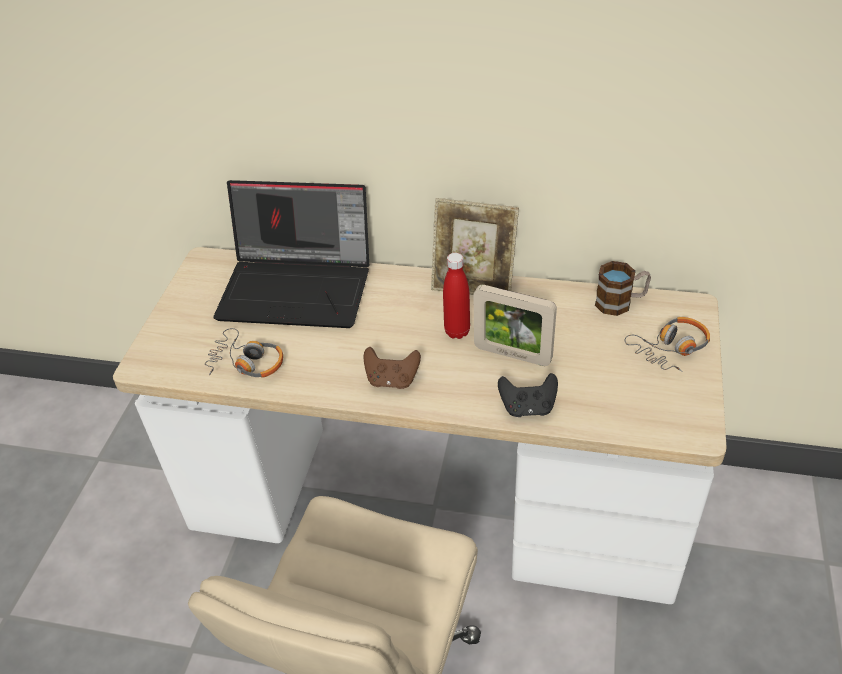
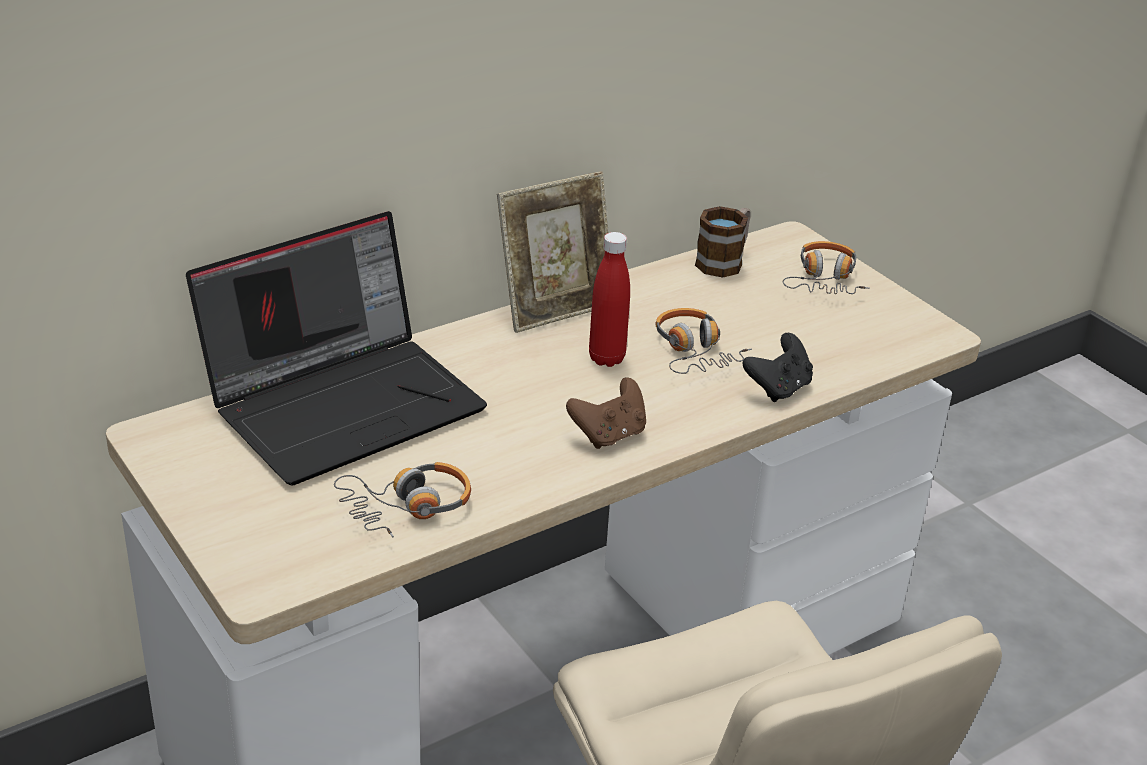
camera: 50 degrees left, 10 degrees down
(512, 354) = (694, 351): picture frame -> headphones

